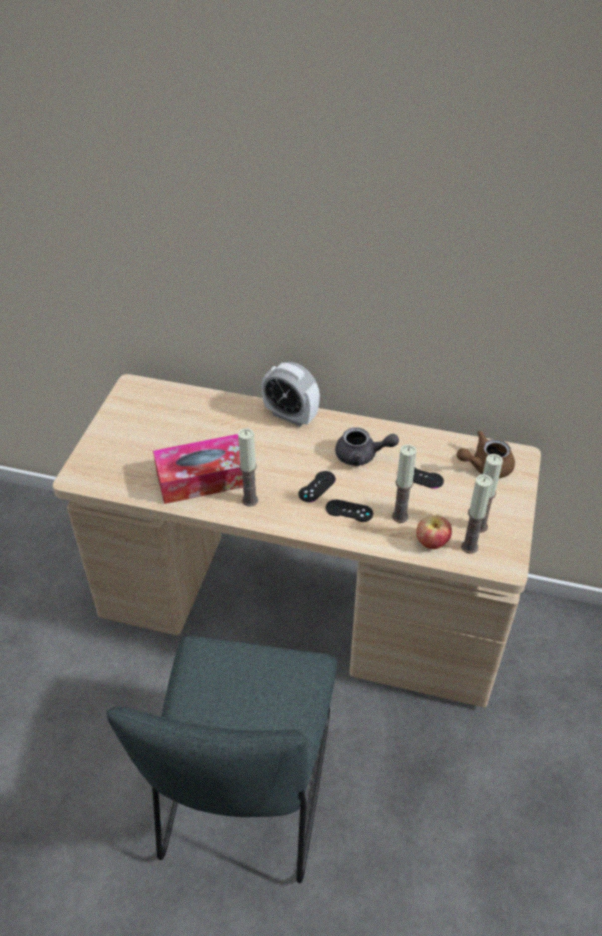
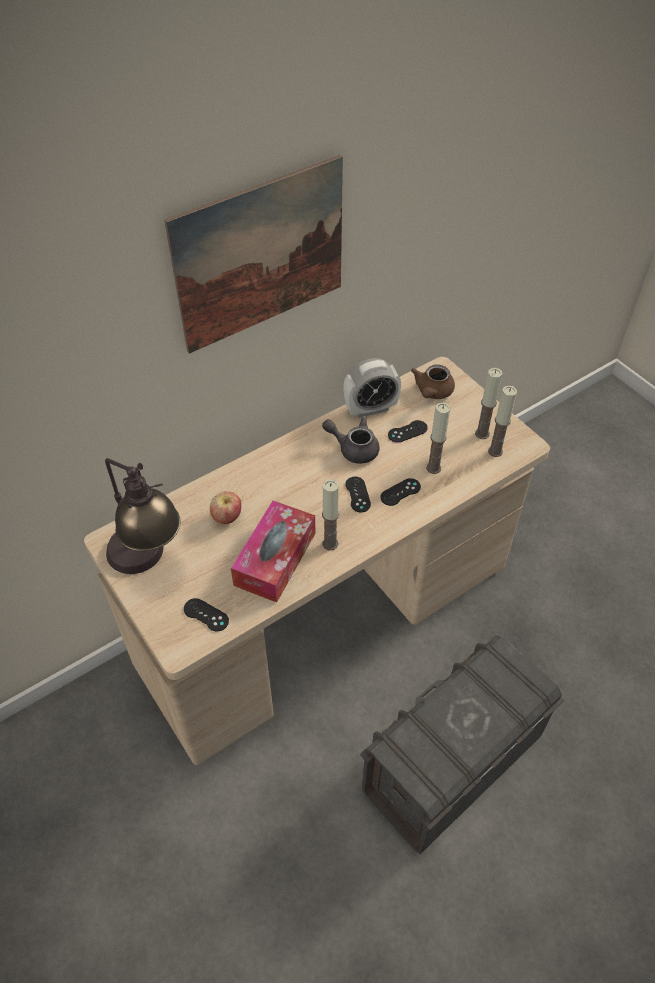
camera: 50 degrees left, 5 degrees up
(117, 473) = (206, 615): none -> black game controller
(133, 417) = (149, 563): none -> table lamp
(245, 795) = (450, 765): grey chair -> grey storage box
(290, 416) = (266, 461): alarm clock -> alarm clock (370, 408)
(330, 215) = (261, 255): none -> picture
(362, 456) = (353, 448): grey teapot -> grey teapot turned 120 degrees counterclockwise
(432, 543) = (473, 468): apple -> apple (227, 517)

